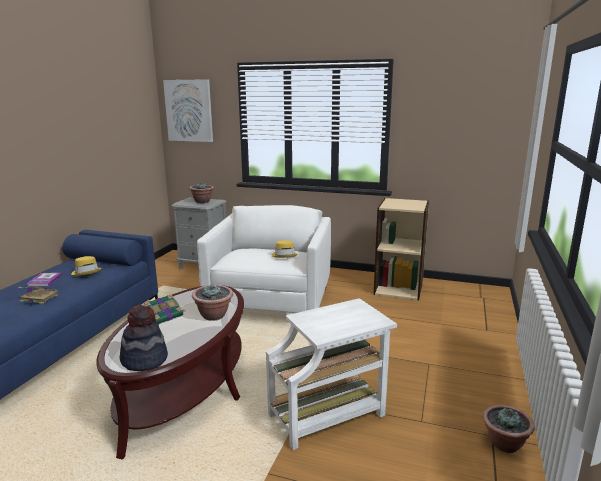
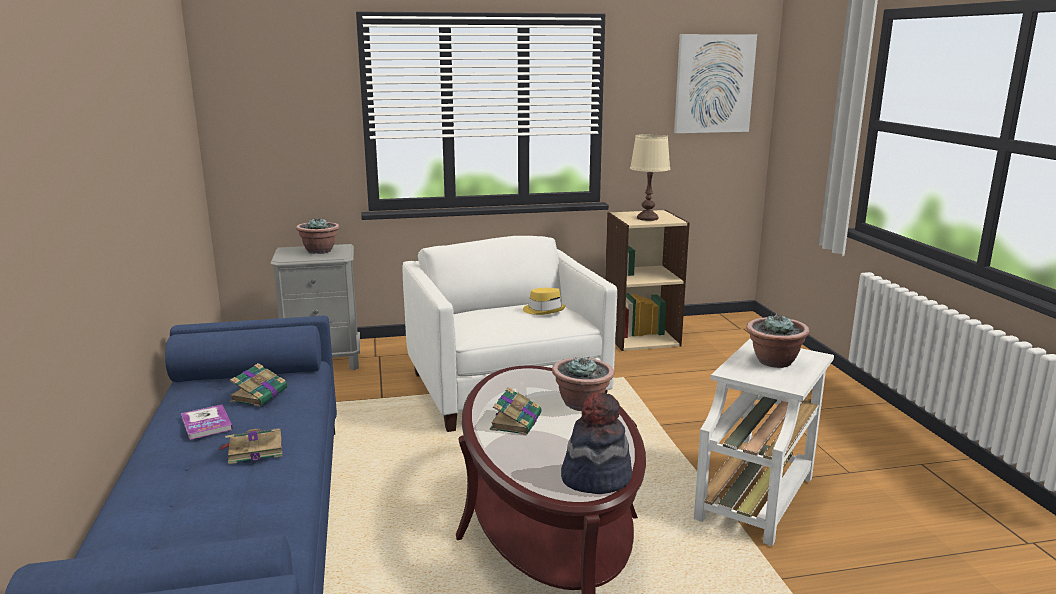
camera: 30 degrees left, 0 degrees up
(86, 272) = (260, 394): yellow hat -> book
(189, 110) = (260, 94): picture -> picture (713, 84)
(401, 204) = (647, 218): none -> beige table lamp
(504, 444) = (939, 467): potted plant -> potted plant (774, 361)

